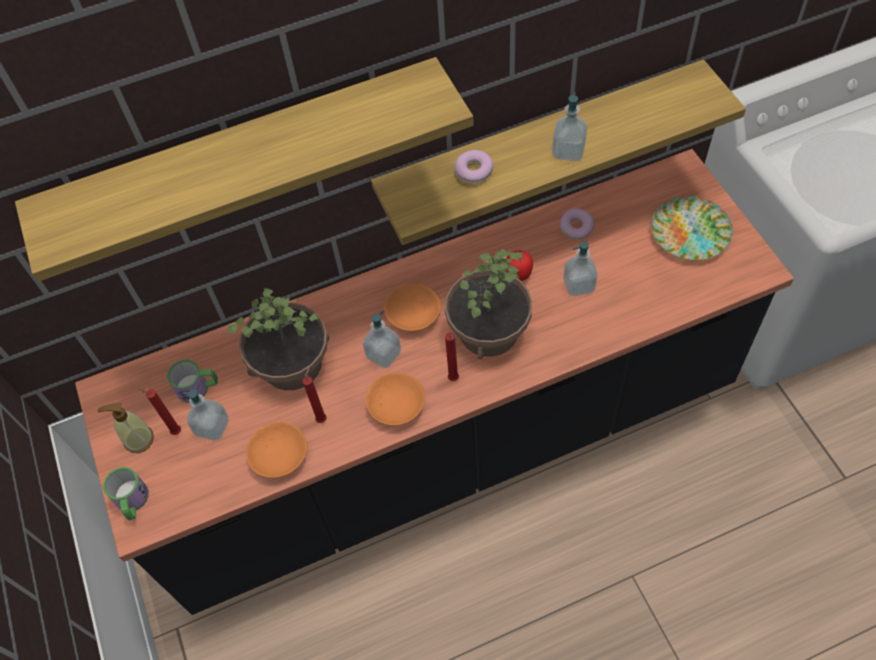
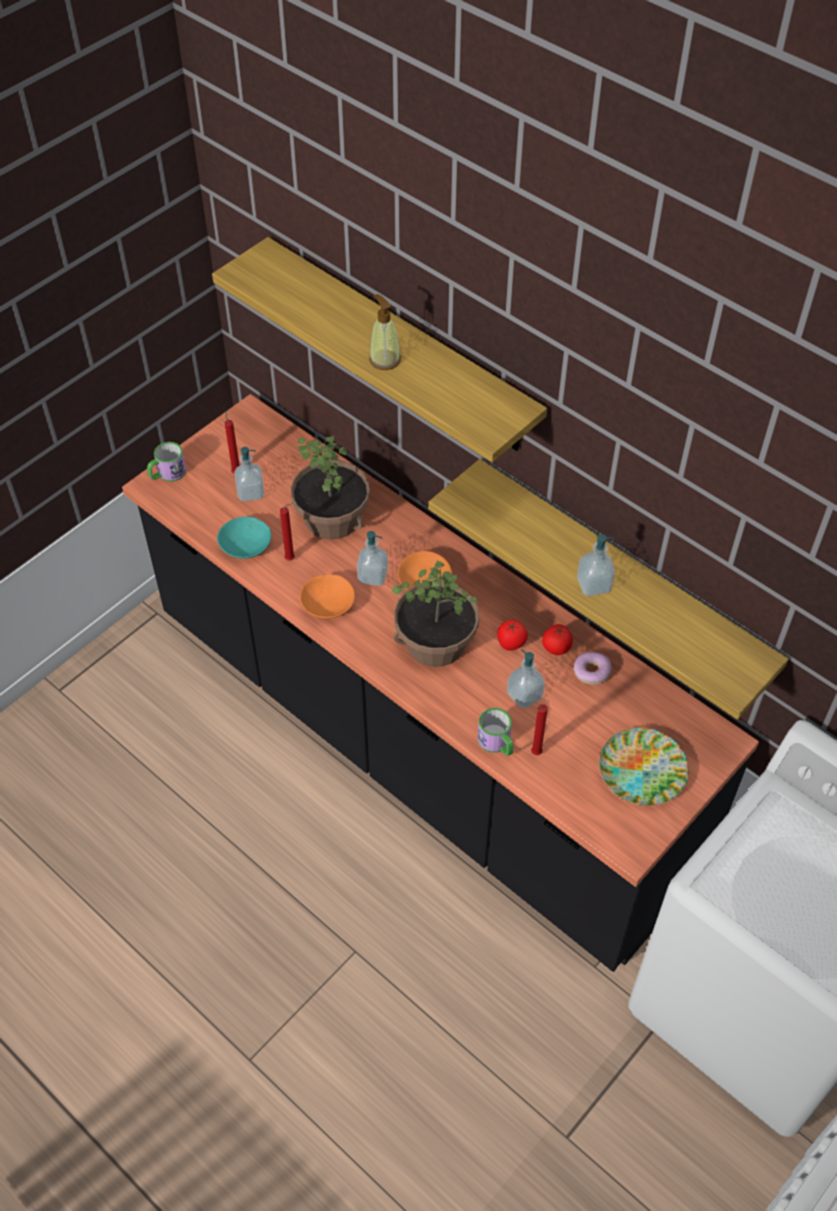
camera: 60 degrees right, 5 degrees down
(138, 439) = (219, 453): soap dispenser -> soap dispenser (384, 359)
(198, 388) = (281, 468): mug -> mug (497, 743)
(279, 454) = (246, 545): orange bowl -> turquoise bowl
(454, 380) = (372, 635): red candle -> red candle (535, 754)
(474, 171) = (528, 524): donut -> none
(540, 243) = (556, 648): none -> tomato

